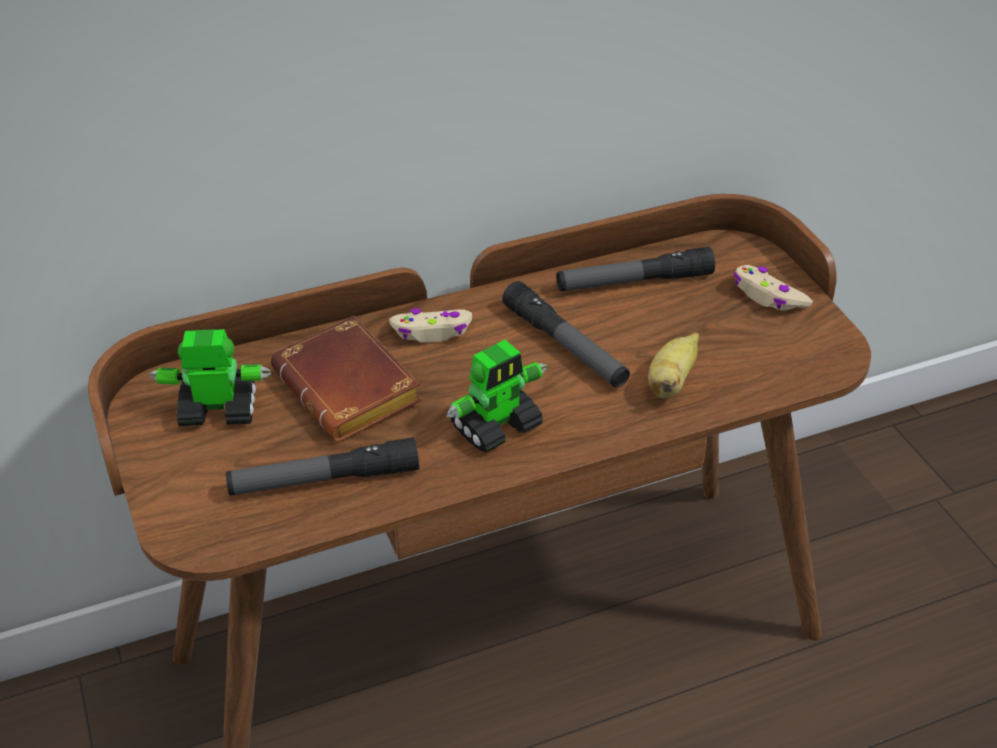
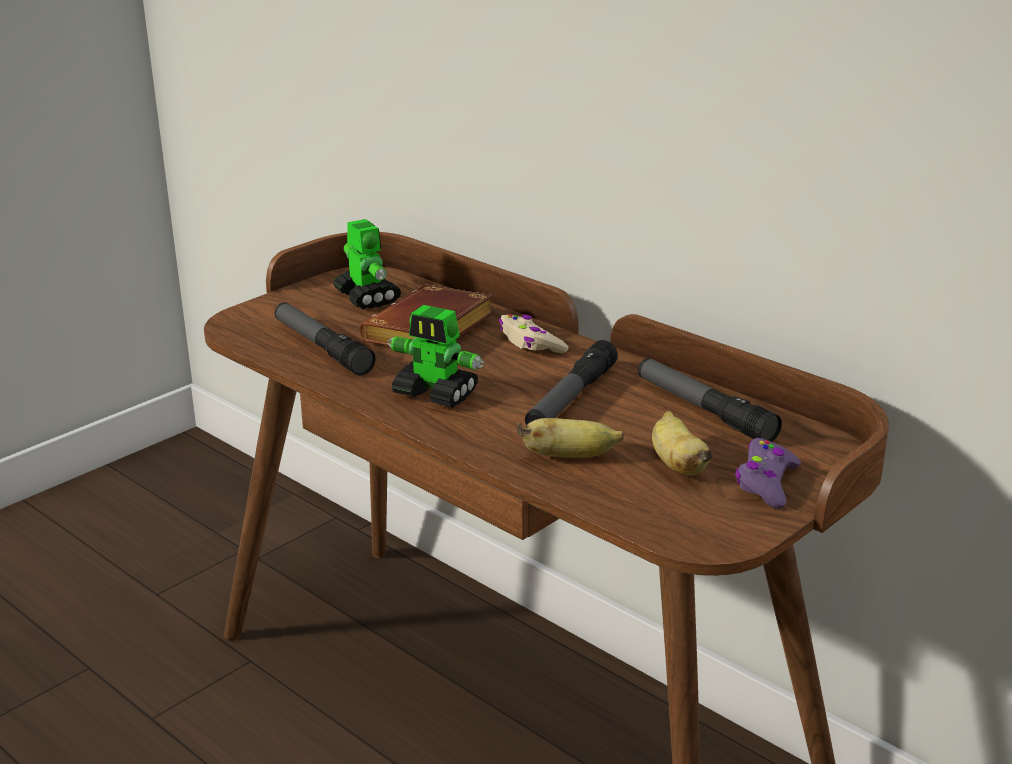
camera: 65 degrees right, 15 degrees down
(716, 329) = (677, 464): none -> banana
(768, 296) = (766, 483): beige game controller -> purple game controller

